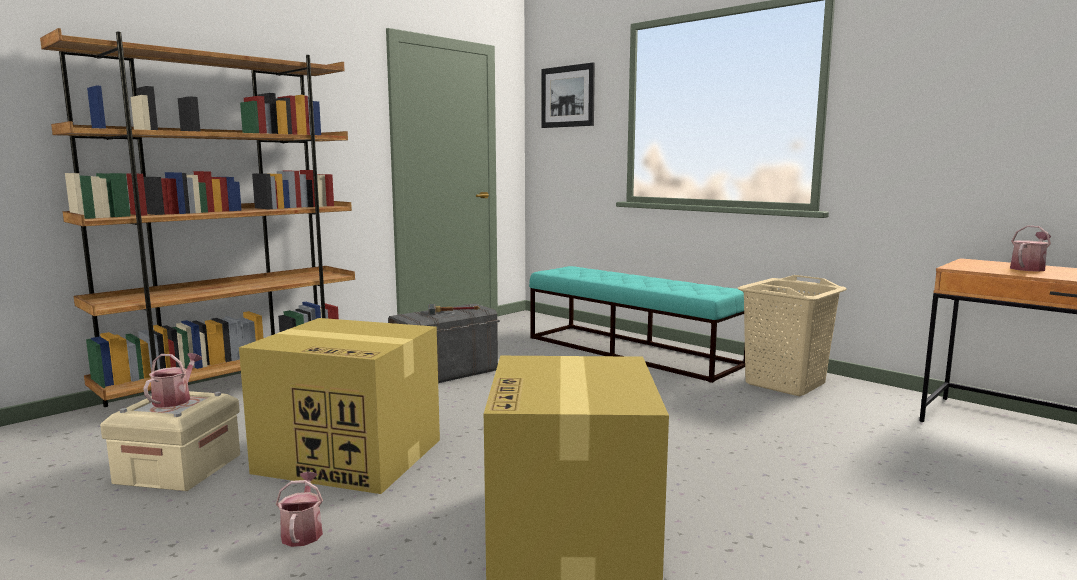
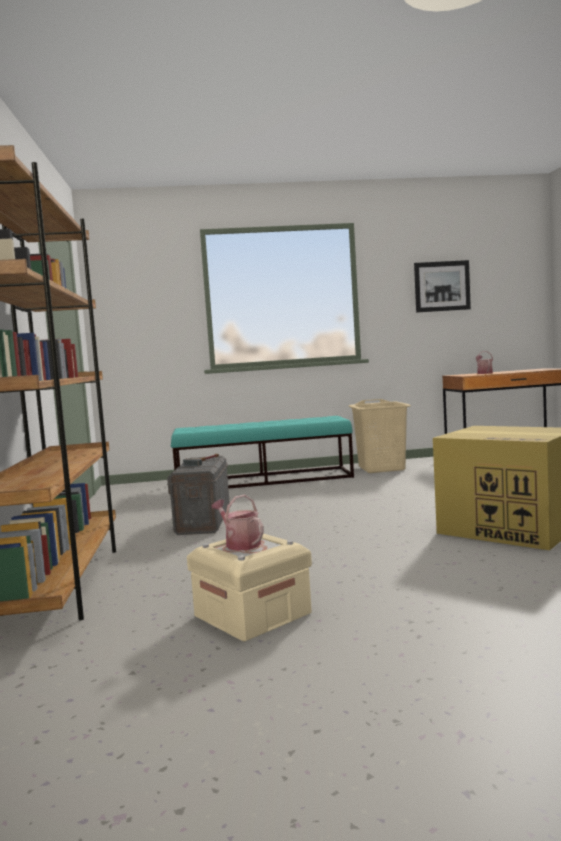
camera: 50 degrees left, 5 degrees down
(303, 532) = (438, 582): watering can -> none
(352, 456) = (325, 560): cardboard box -> none
(567, 96) = (137, 285): picture -> picture (442, 286)

